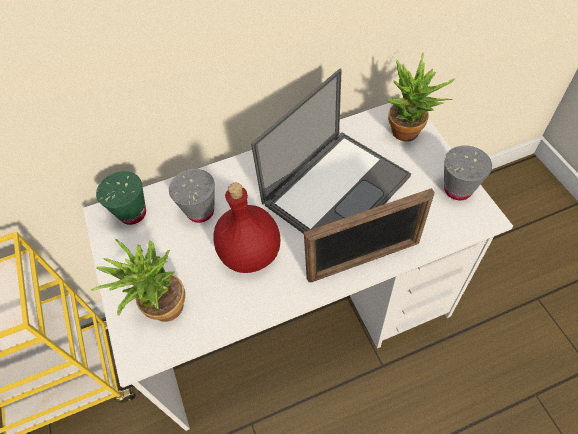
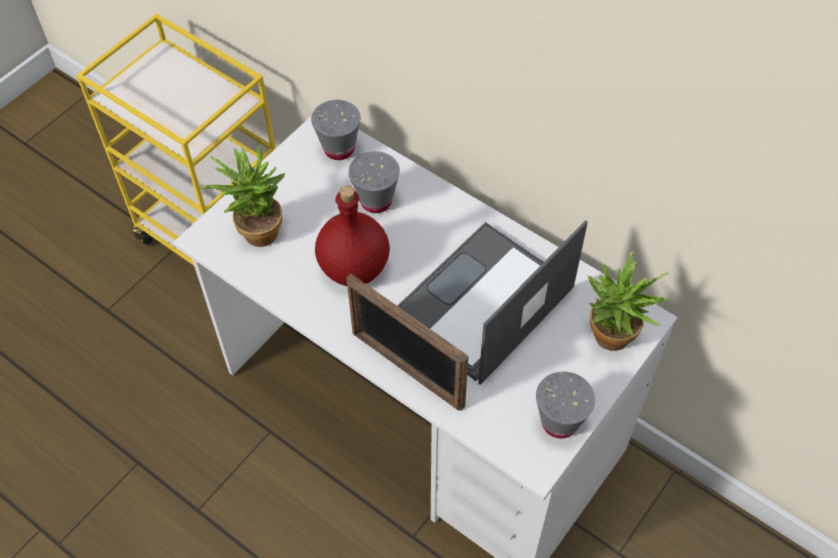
camera: 55 degrees right, 0 degrees up
(133, 213) = (339, 149): green cup -> grey cup
(336, 188) = (482, 304): laptop -> laptop turned 120 degrees clockwise

